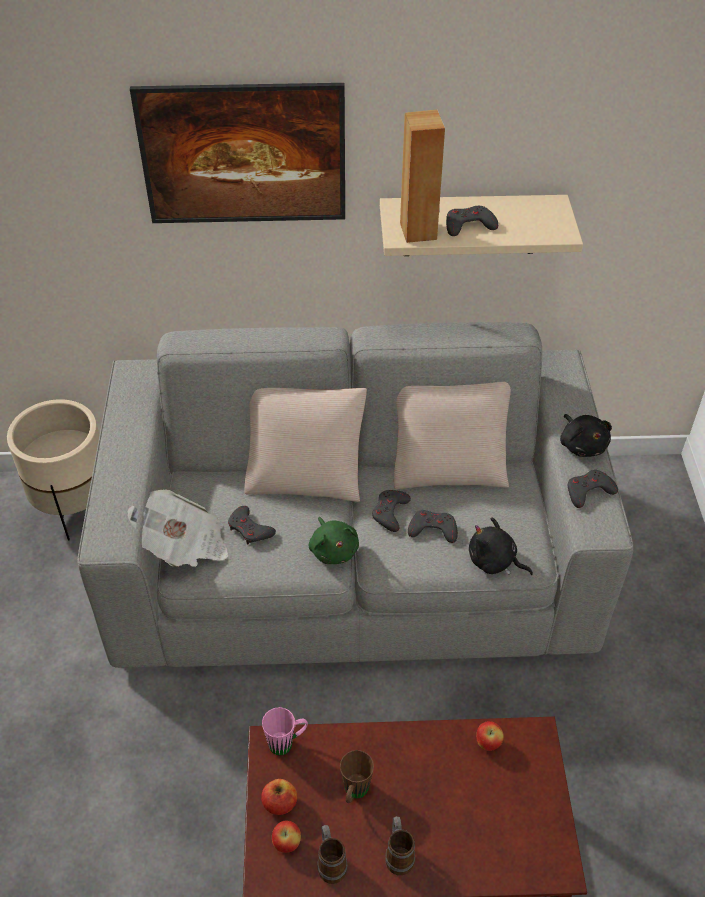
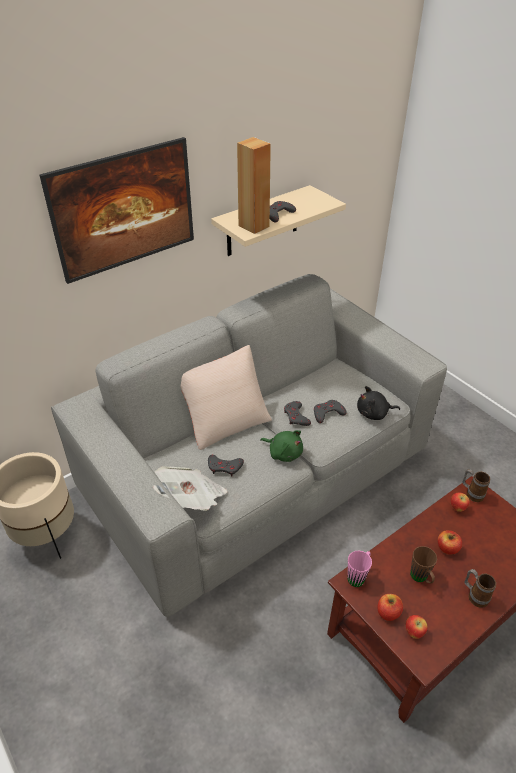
camera: 35 degrees left, 5 degrees down
(331, 863) = (447, 625): mug -> mug (471, 493)
(423, 781) = (447, 548): none -> apple
(449, 464) = (300, 377): beige pillow -> none
(582, 445) = (375, 329): black plush toy -> none
(588, 491) = (401, 349): grey game controller -> none

